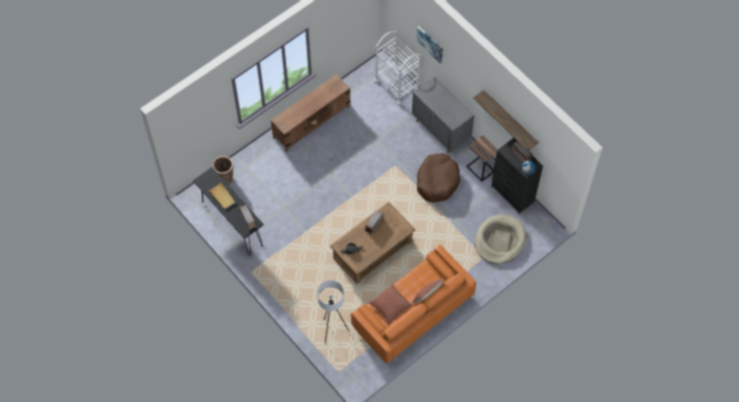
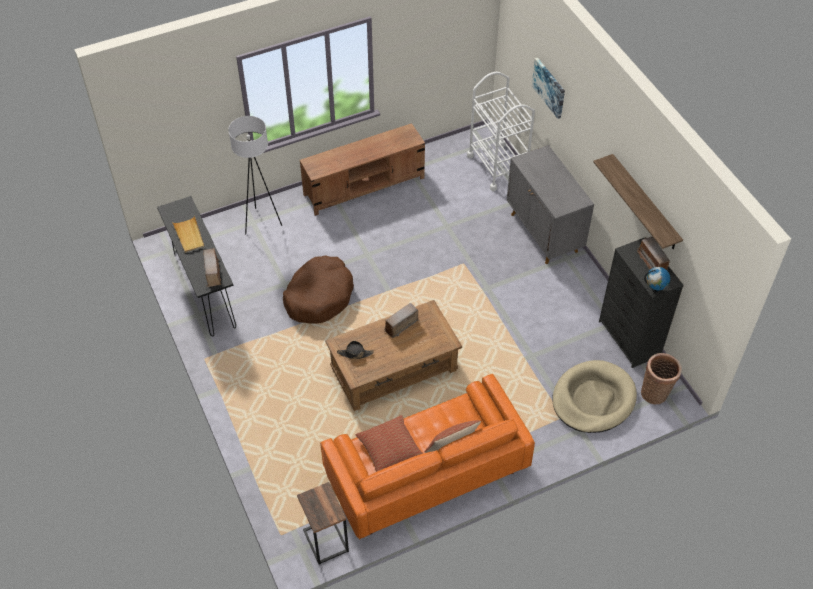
camera: 15 degrees right, 10 degrees down
(225, 178) = (218, 231): basket -> basket (656, 393)
(332, 330) = (294, 470): white floor lamp -> white floor lamp (261, 222)
(437, 181) = (519, 297): brown dog bed -> brown dog bed (319, 296)
(480, 169) = (588, 295): side table -> side table (325, 541)

